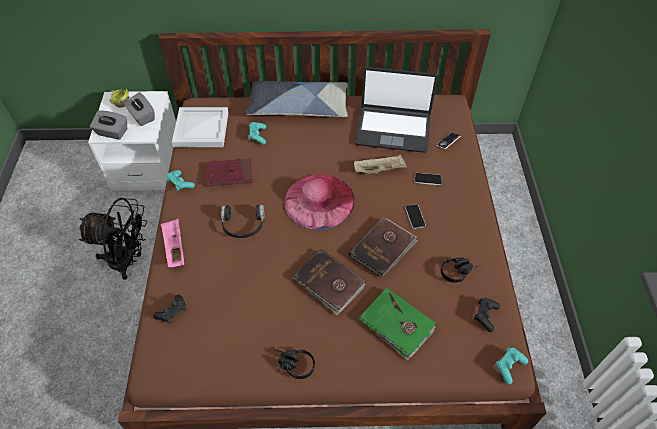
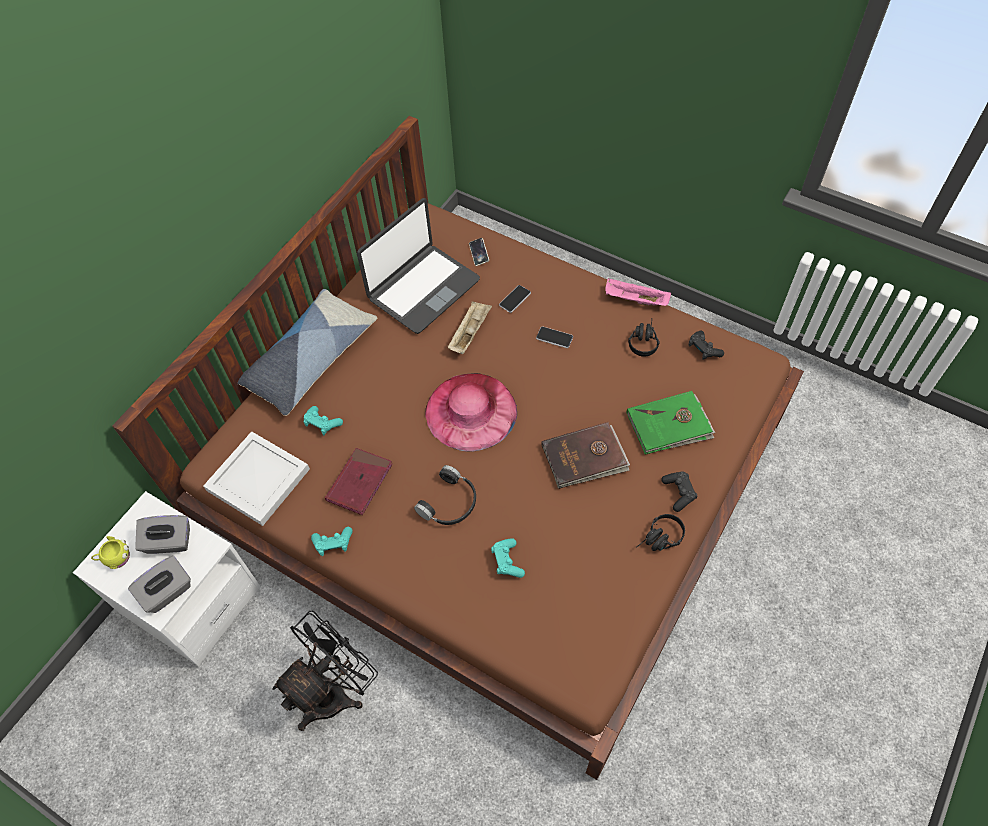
camera: 55 degrees left, 5 degrees up
(172, 312) = (523, 631): black game controller -> black game controller (679, 493)
(175, 248) = (431, 591): pink tray -> pink tray (635, 300)
(383, 248) = (574, 387): brown book -> none
(508, 366) = (763, 364): turquoise game controller -> turquoise game controller (507, 561)

